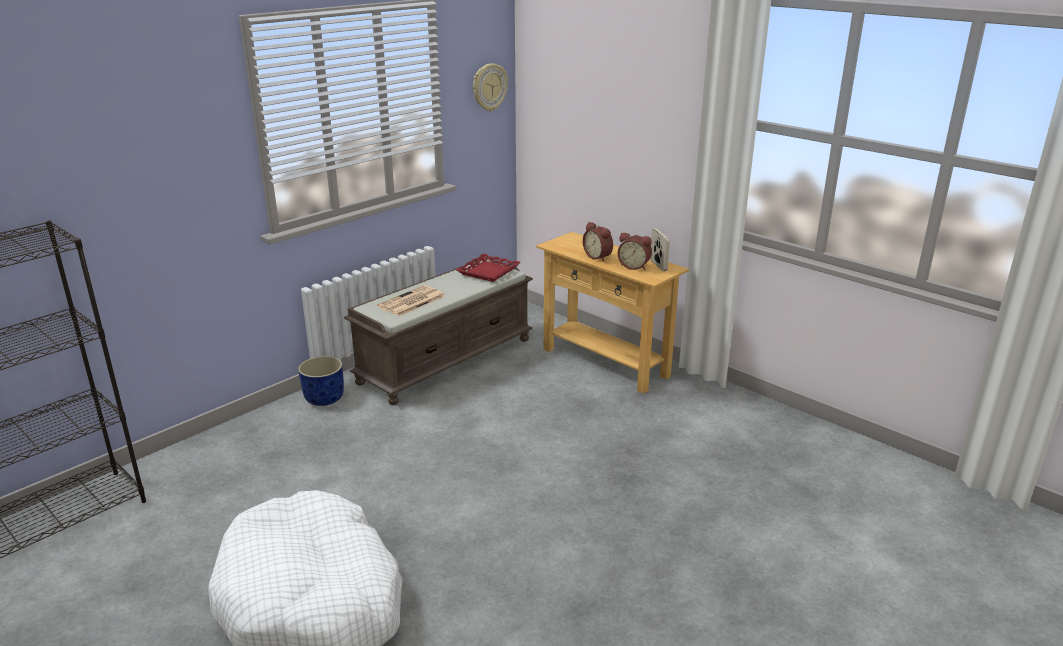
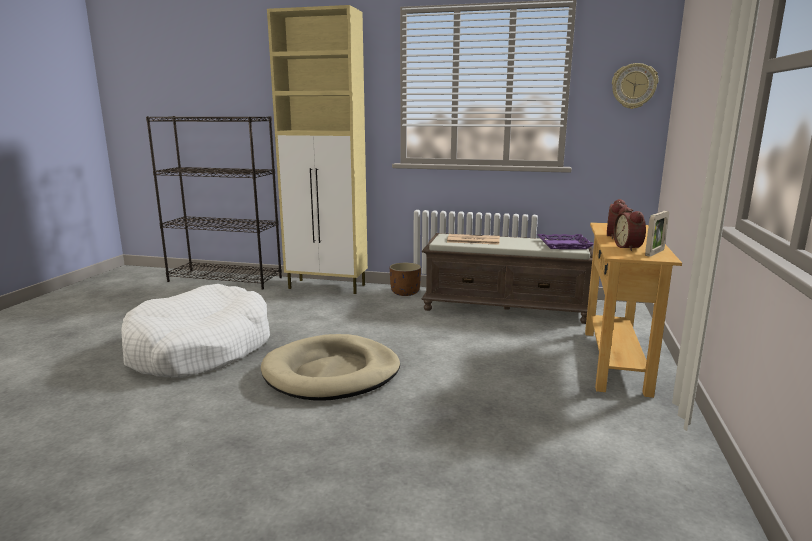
camera: 60 degrees right, 10 degrees down
(220, 444) = (328, 287): none -> beige cabinet
(324, 398) = (405, 293): blue planter -> brown planter
(487, 513) = (332, 373): none -> beige dog bed
(488, 271) = (564, 245): red tray -> purple tray

